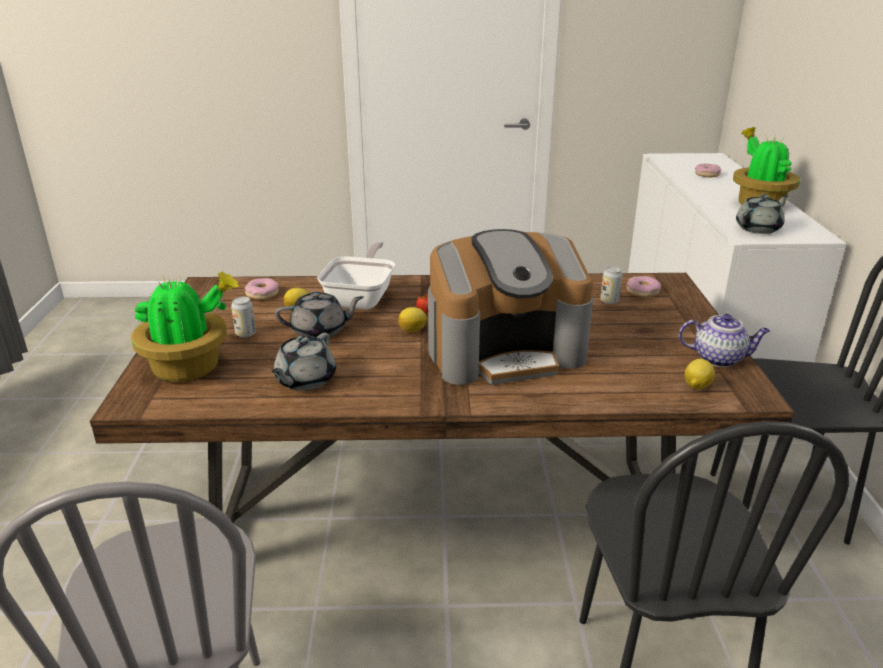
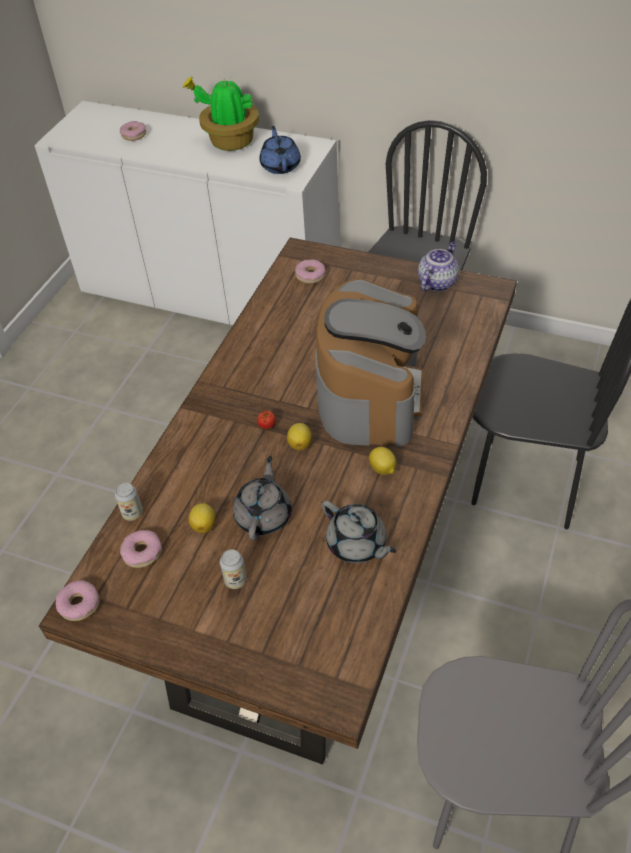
camera: 65 degrees left, 20 degrees up
(190, 368) = (288, 639): potted plant -> none
(208, 284) = (79, 604): none -> donut
(362, 298) = (207, 466): frying pan -> none
(609, 301) = (316, 301): can -> can (132, 513)
(696, 386) = (469, 310): lemon -> lemon (382, 469)
(758, 228) = (280, 165): grey teapot -> blue teapot

